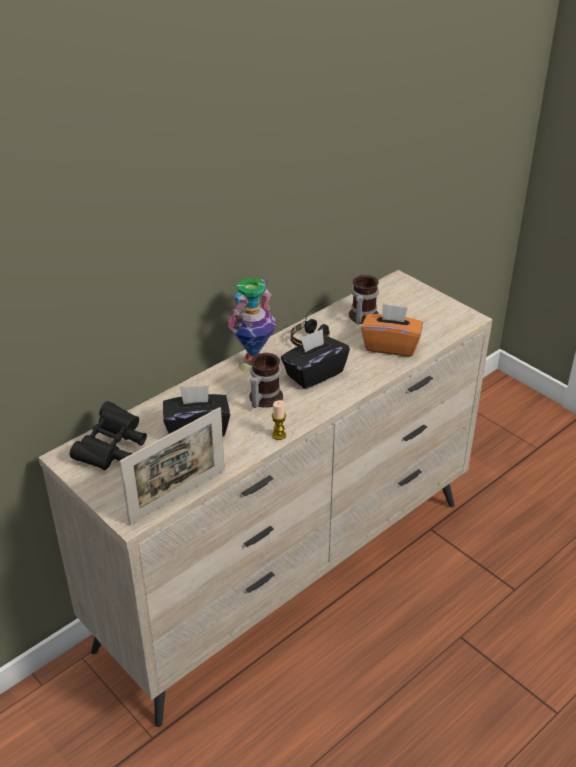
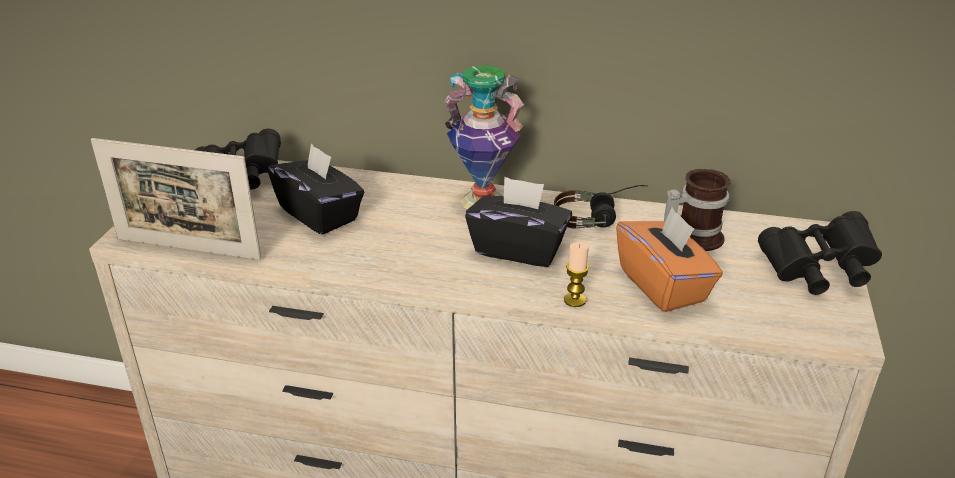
camera: 55 degrees right, 5 degrees down
(263, 398) = (424, 233): mug -> none
(279, 435) = (363, 271): candle -> candle (575, 300)
(423, 299) = (817, 271): none -> black binoculars

